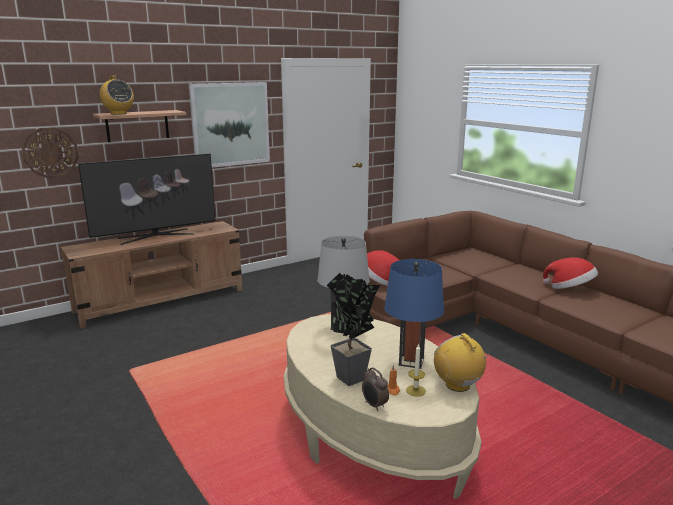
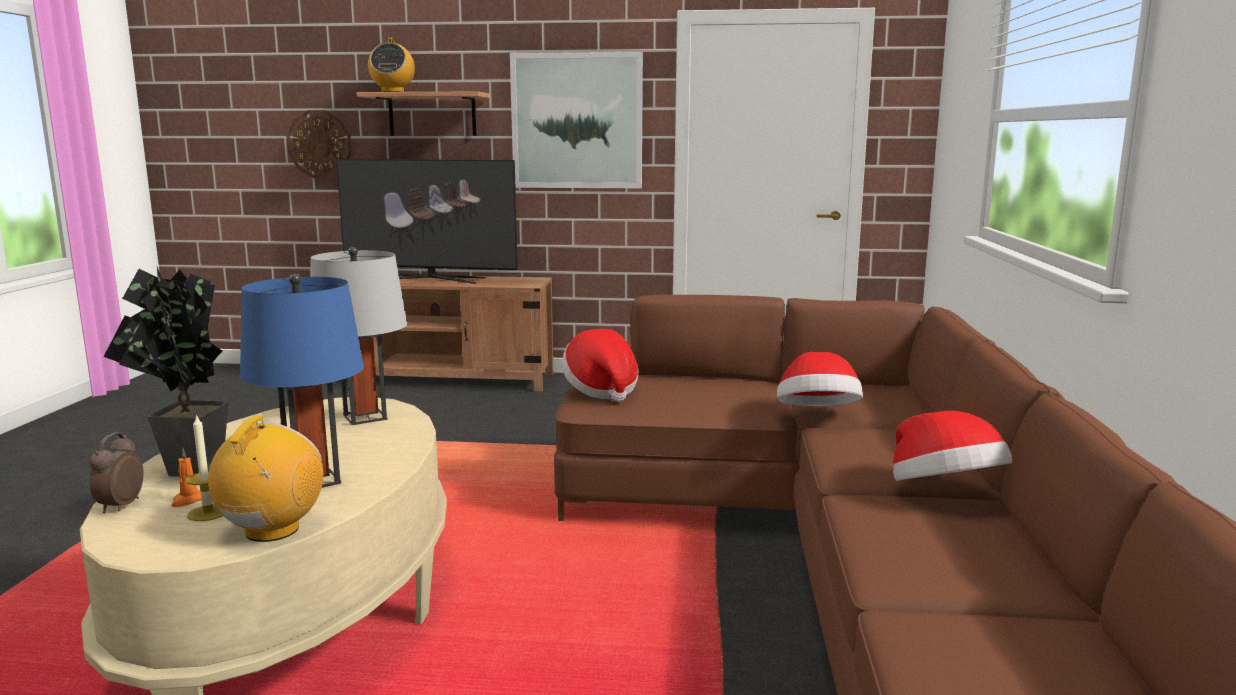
camera: 40 degrees right, 5 degrees down
(476, 270) = (817, 416): none -> hat

